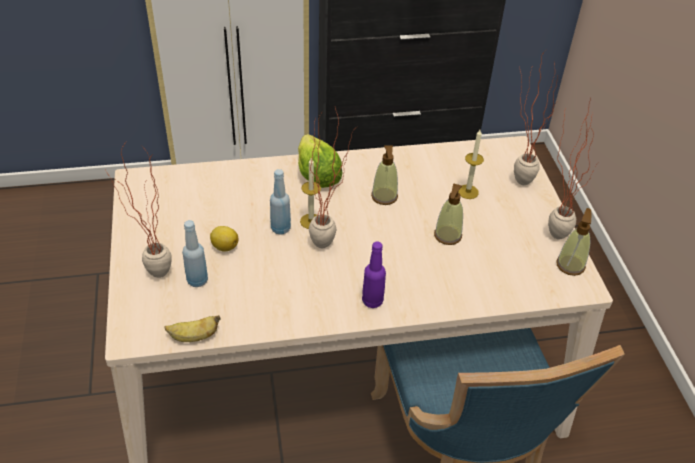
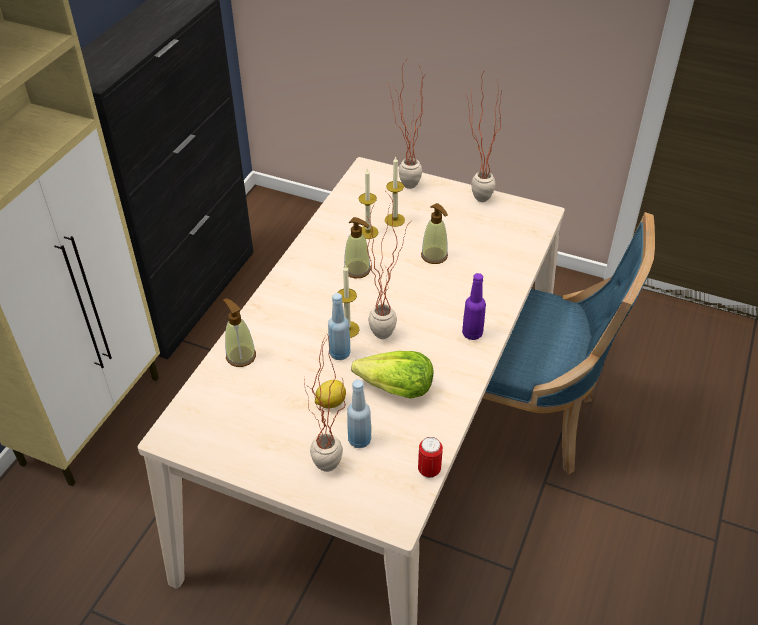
camera: 55 degrees left, 0 degrees up
(194, 337) = (429, 470): banana -> can
(316, 174) = (289, 298): lettuce -> lettuce (395, 389)
(436, 183) = (368, 232): none -> candle
(570, 265) = (516, 209): soap dispenser -> soap dispenser (241, 356)

